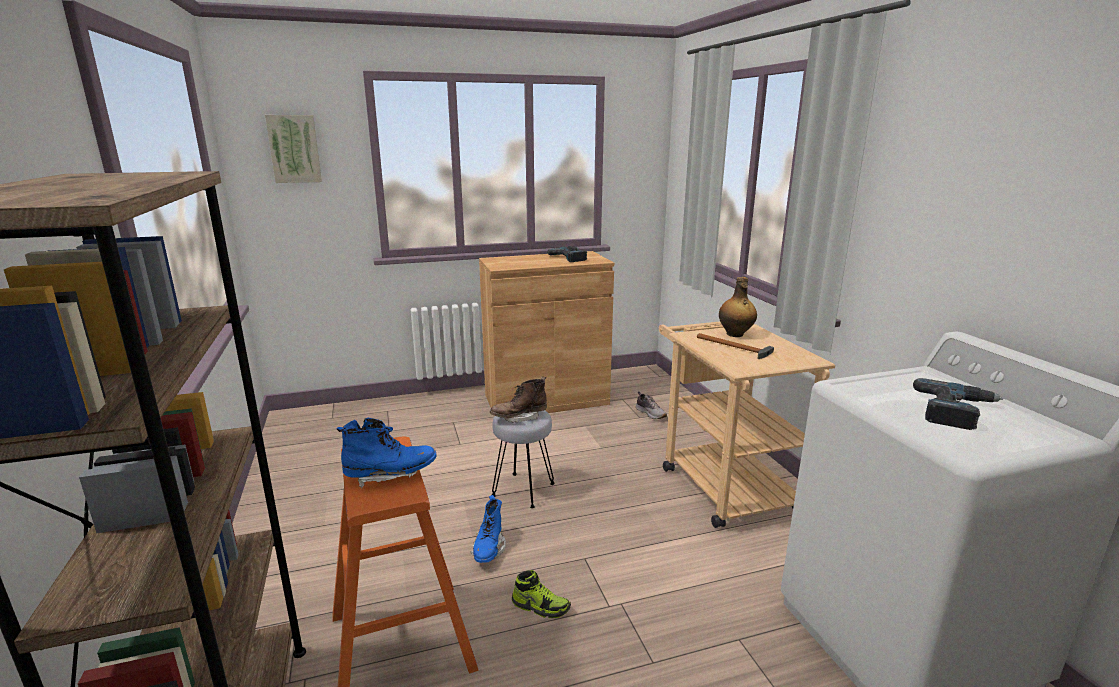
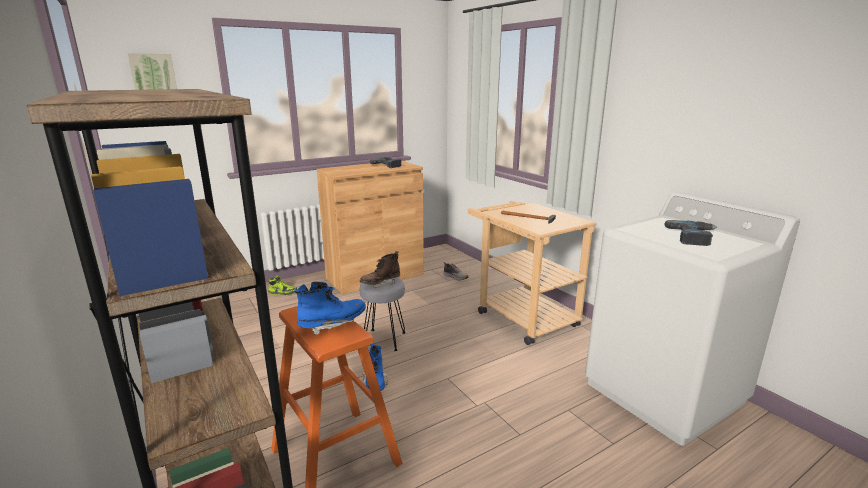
camera: 15 degrees left, 0 degrees up
(540, 606) = (429, 414): shoe -> shoe (283, 292)
(735, 334) = (524, 210): bottle -> none

